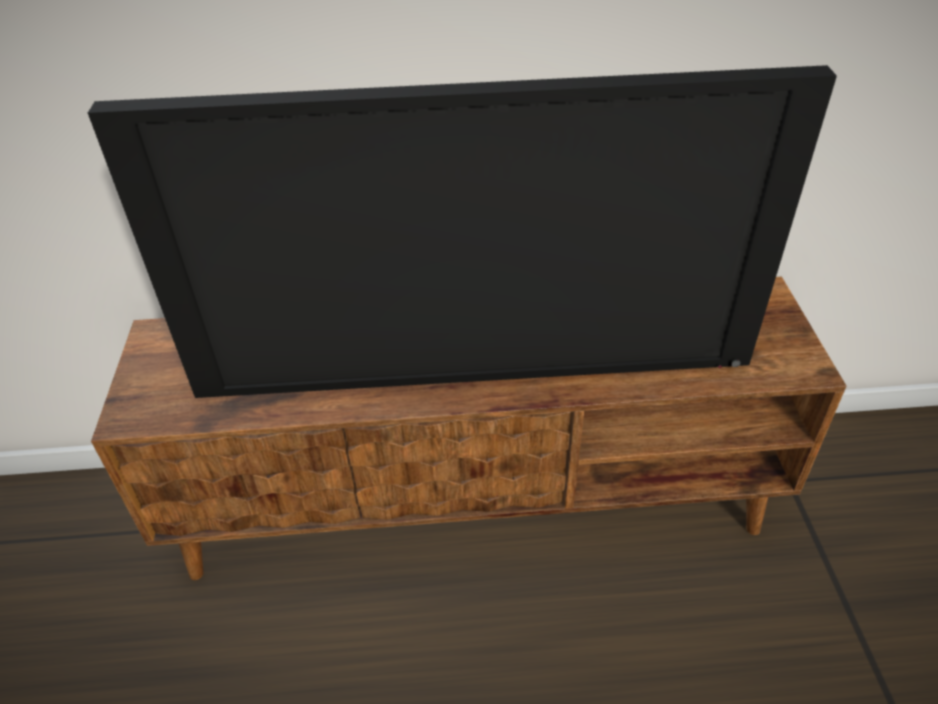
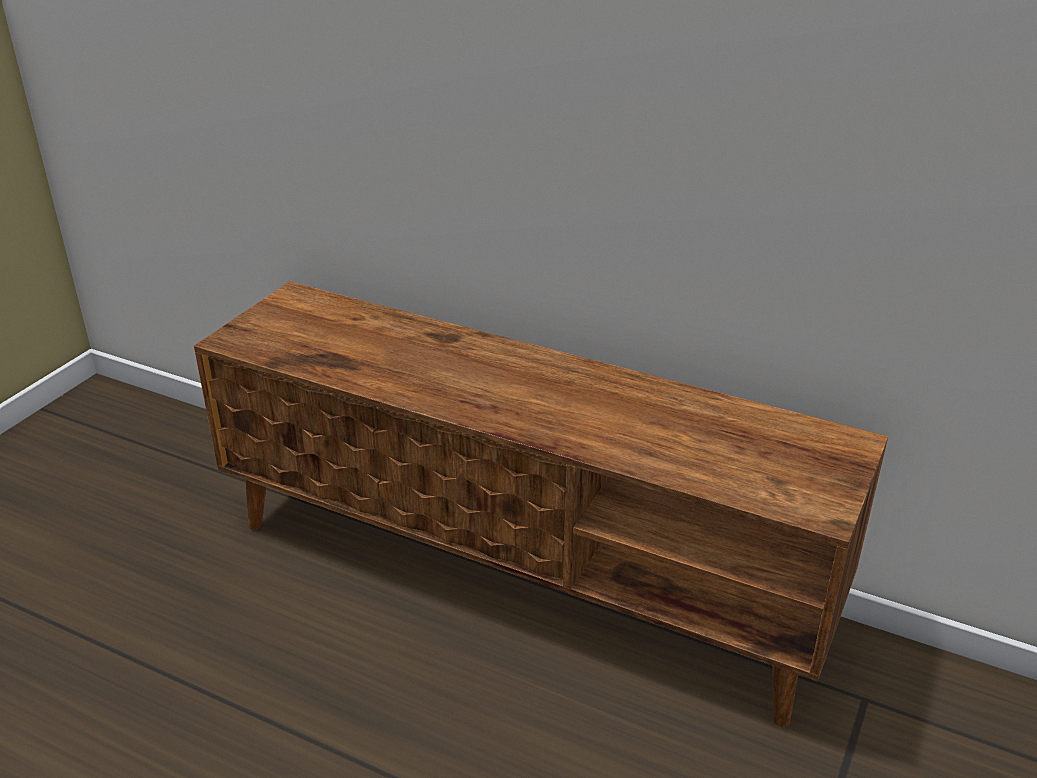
camera: 30 degrees right, 10 degrees down
(475, 357) = (518, 393): television -> none

